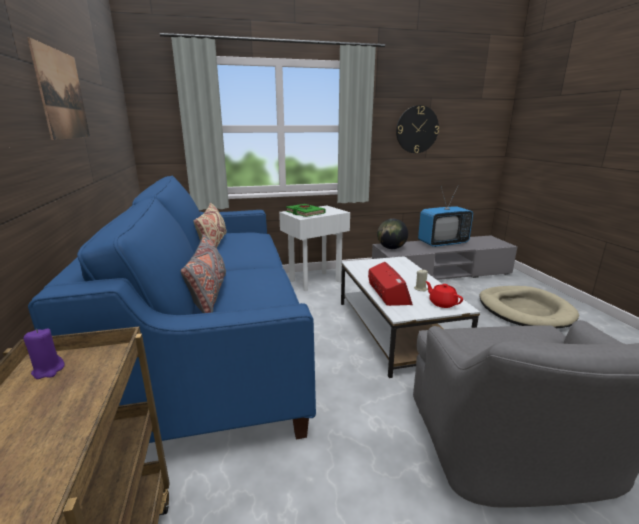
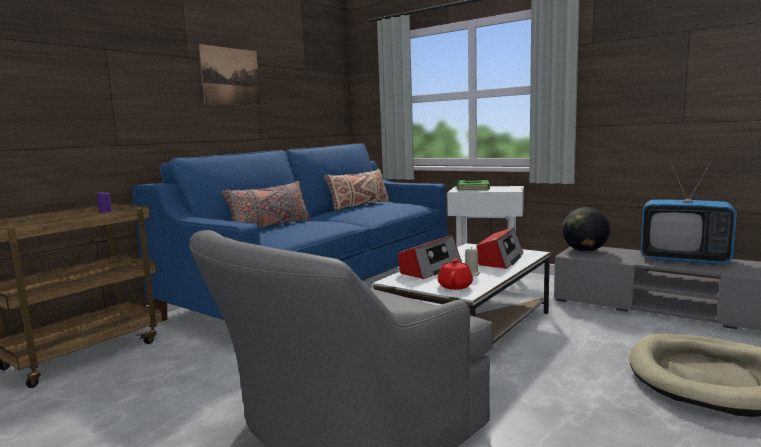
camera: 50 degrees right, 10 degrees down
(400, 271) = (500, 259): none -> radio
(417, 129) = (662, 81): wall clock -> none

